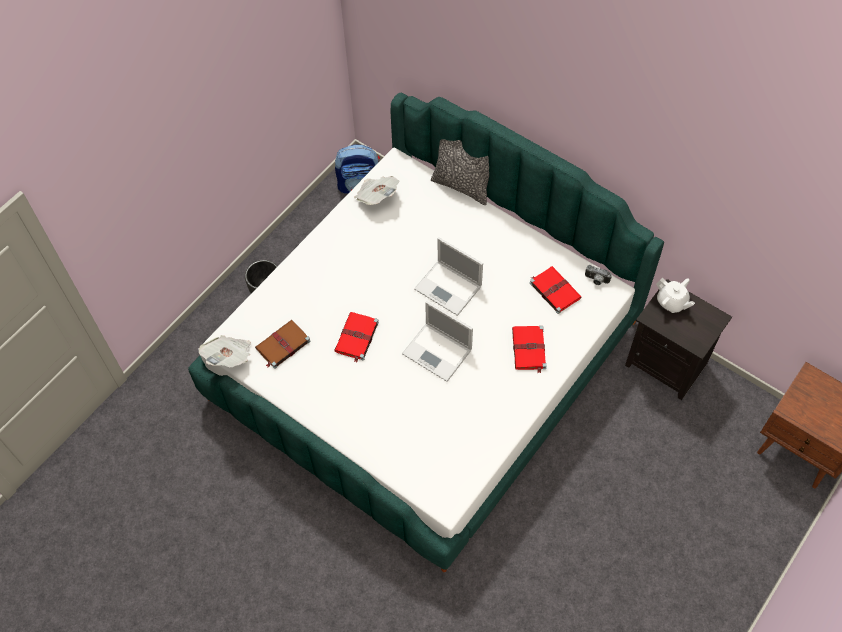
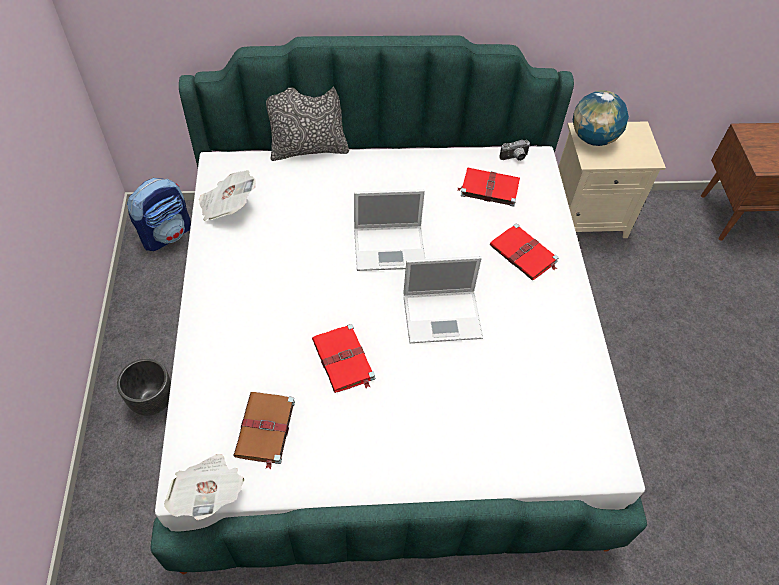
camera: 45 degrees left, 5 degrees down
(667, 364) = (588, 216): black nightstand -> beige nightstand
(671, 302) = (593, 138): white teapot -> globe

